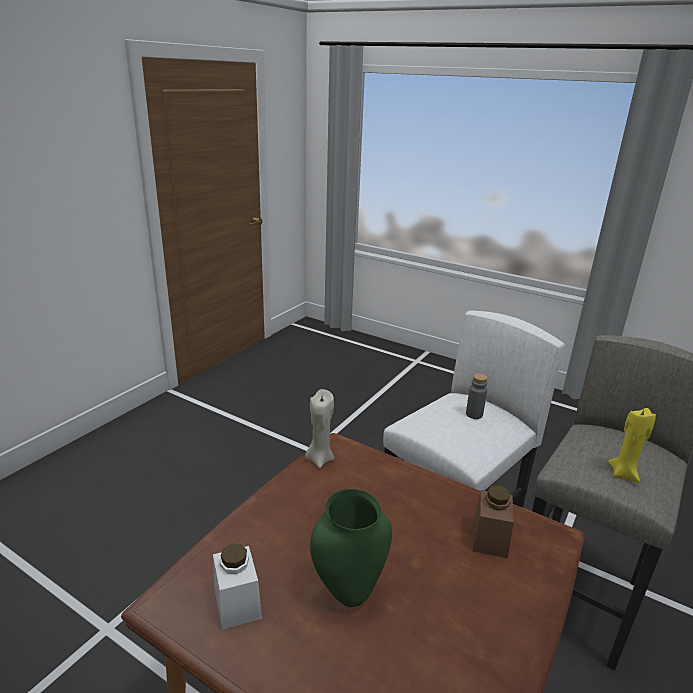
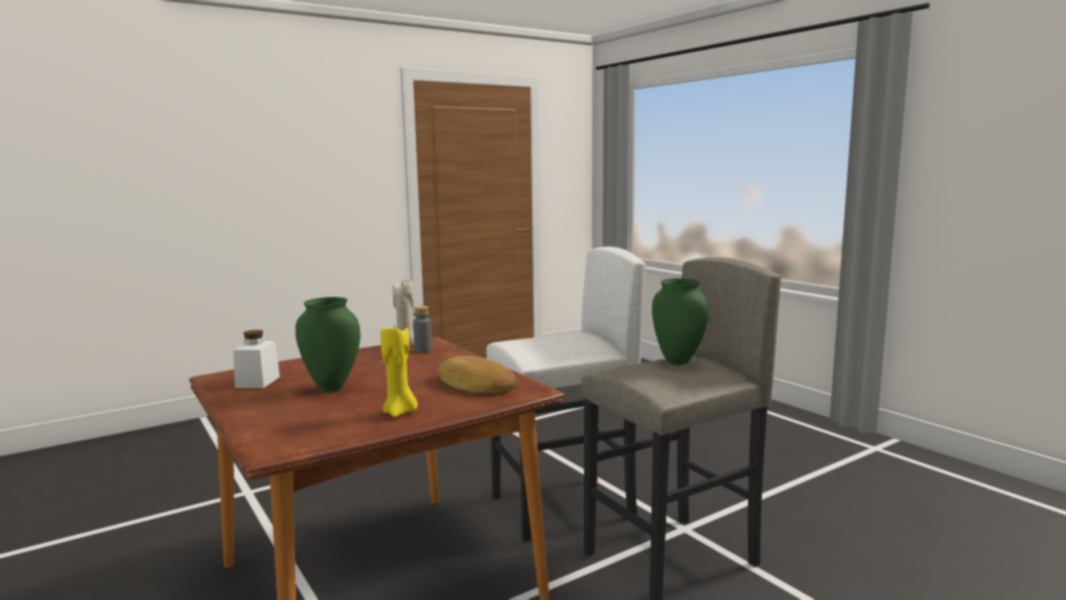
camera: 25 degrees right, 15 degrees down
(474, 414) = (570, 337): grey bottle -> grey bottle (423, 350)
(490, 539) = (475, 384): brown jar -> bread
(615, 448) = (677, 362): none -> green vase
(624, 473) = (658, 373): yellow candle -> yellow candle (400, 412)

